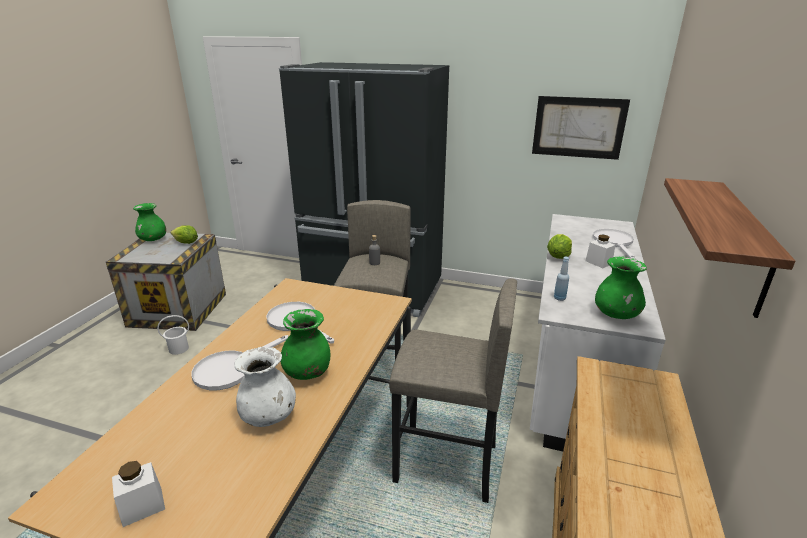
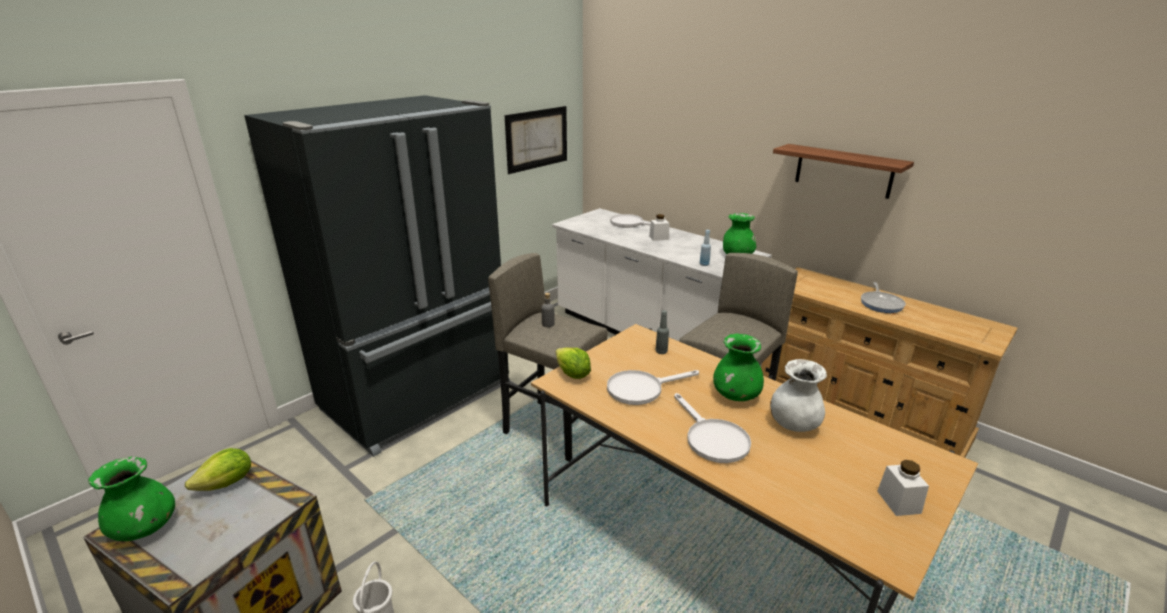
camera: 65 degrees left, 0 degrees up
(367, 320) = (661, 351): none -> grey bottle
(558, 256) = (637, 245): lettuce -> lettuce (572, 374)
(642, 472) = (881, 304): none -> frying pan

